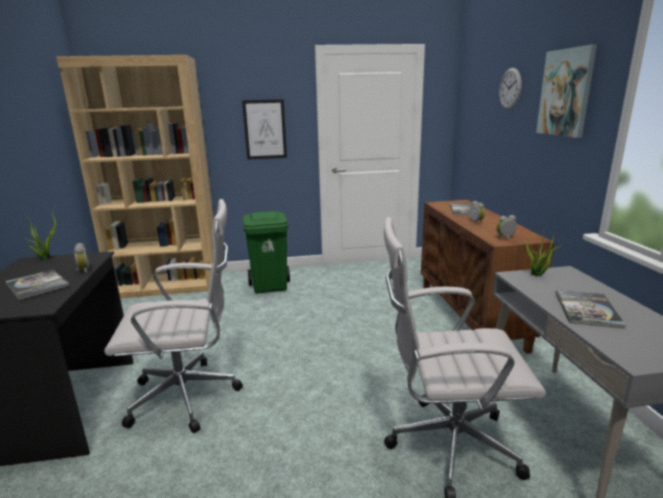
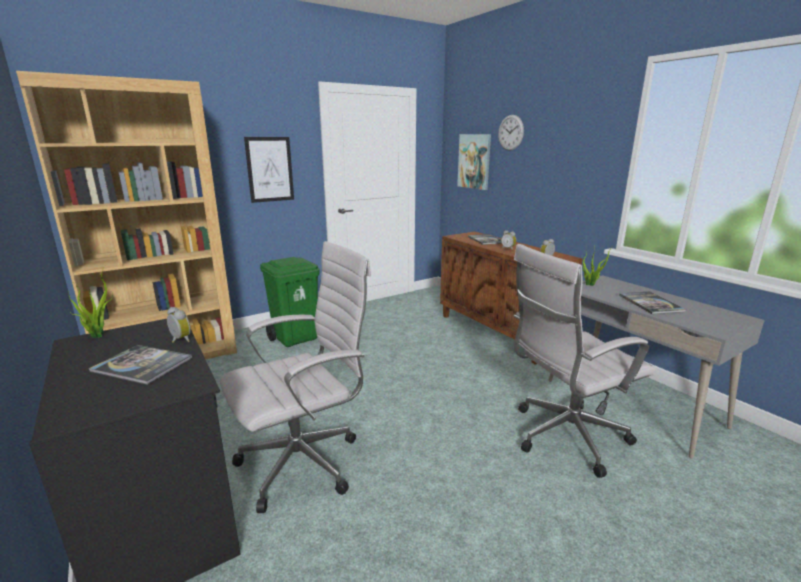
camera: 25 degrees left, 0 degrees up
(566, 93) = (574, 137): picture -> picture (474, 161)

